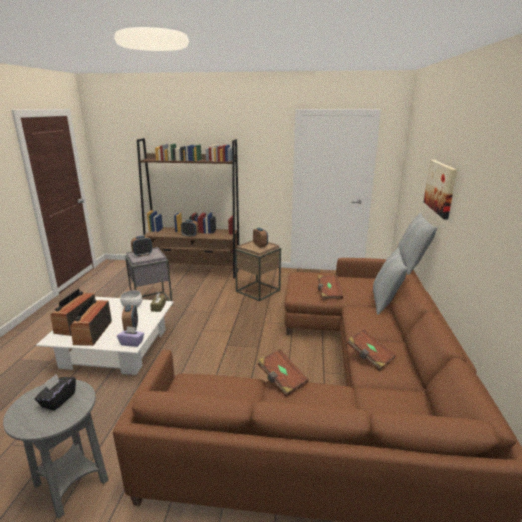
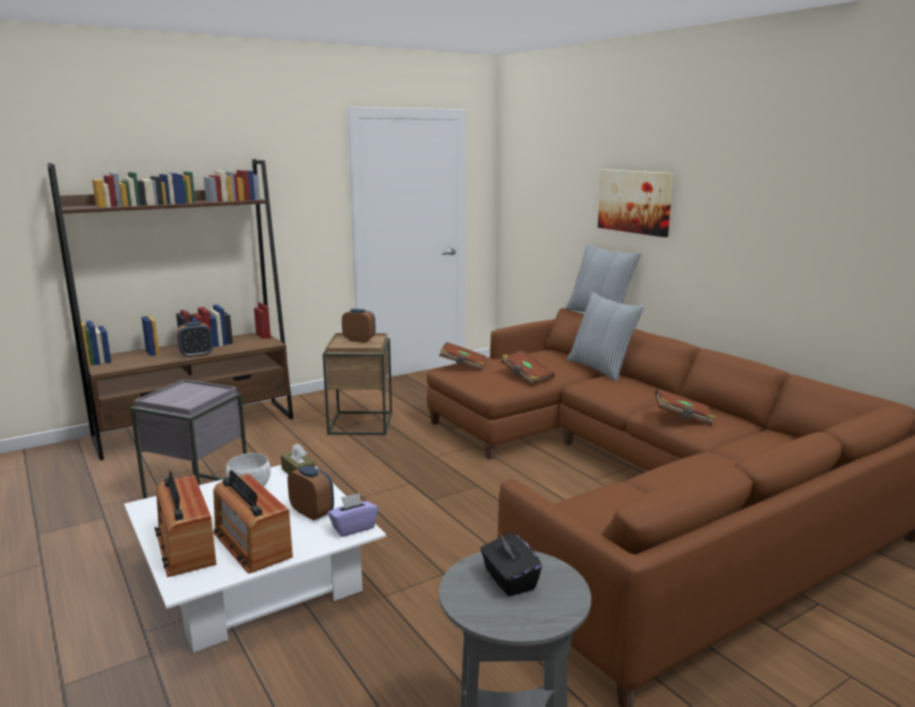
camera: 40 degrees left, 5 degrees down
(142, 254) = (177, 396): alarm clock -> none
(281, 380) = (649, 469): brown book -> brown book (463, 365)

